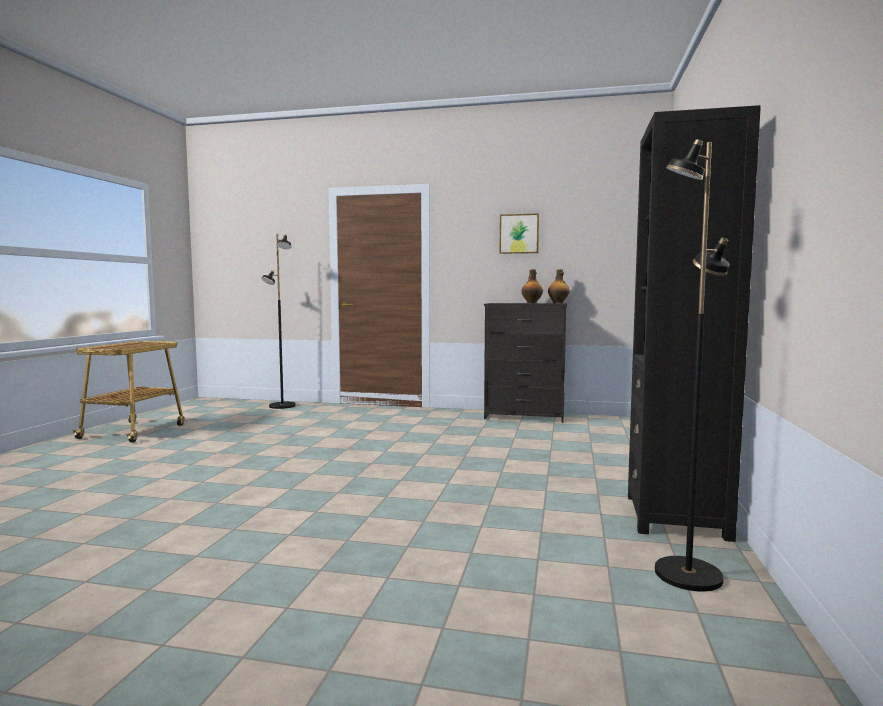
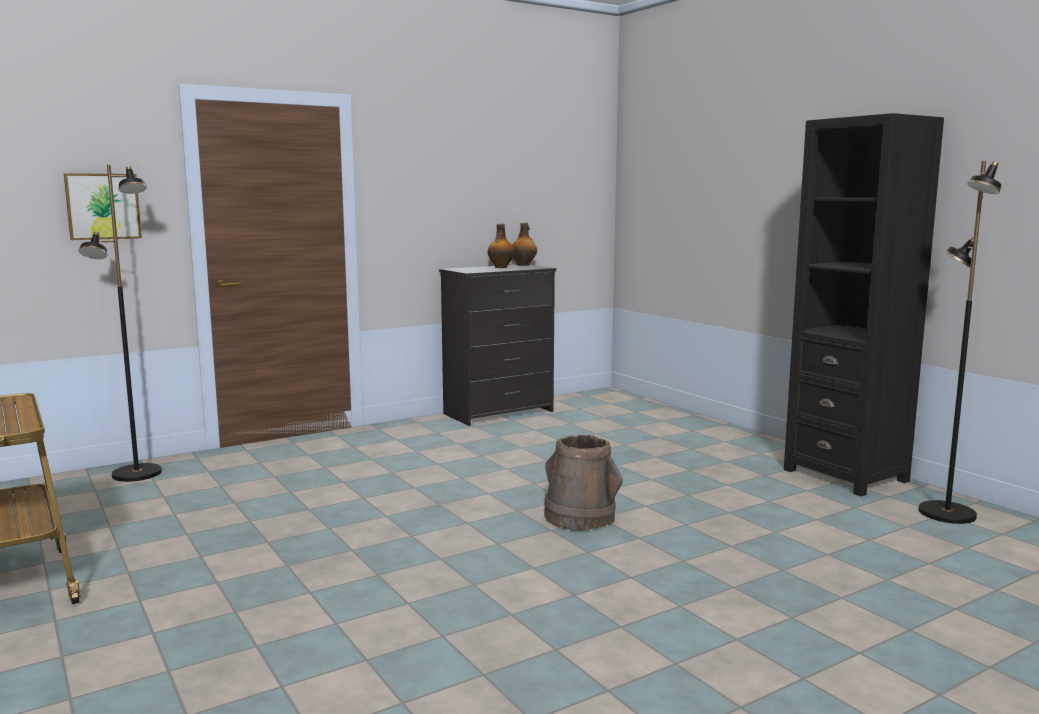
camera: 45 degrees left, 5 degrees up
(390, 476) = (580, 517): none -> brown bucket
(519, 234) = (470, 175): picture -> picture (103, 206)

